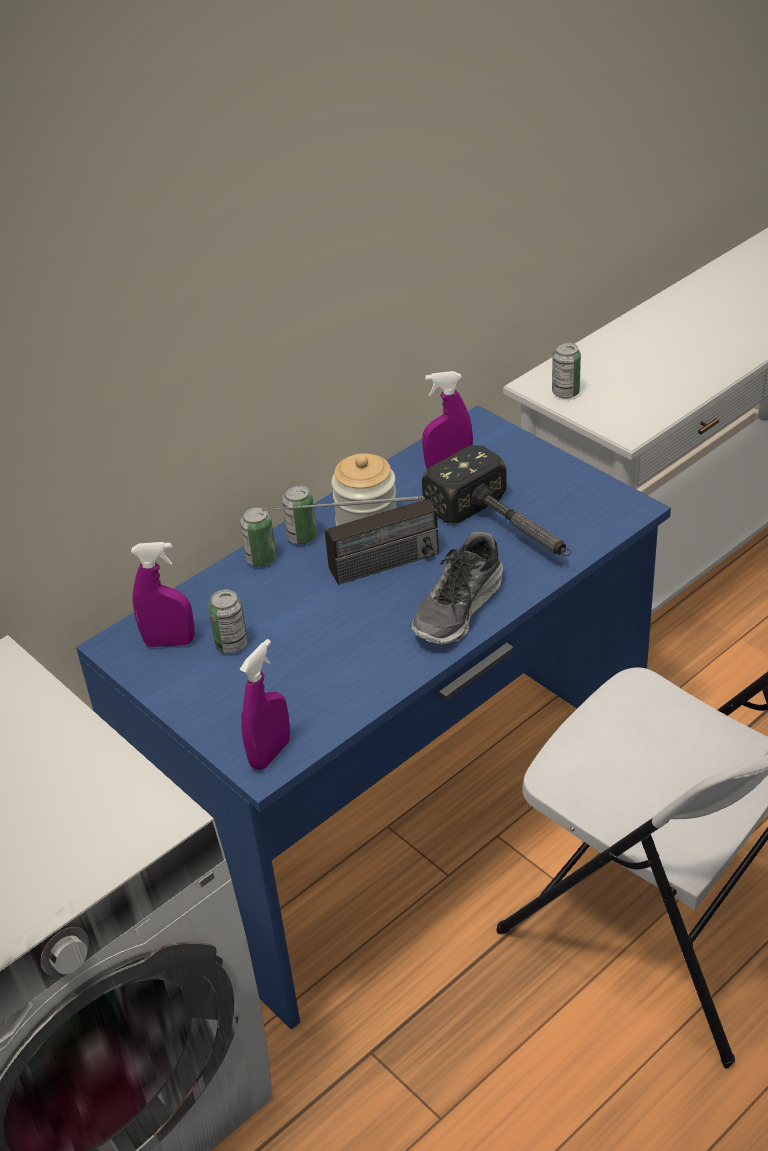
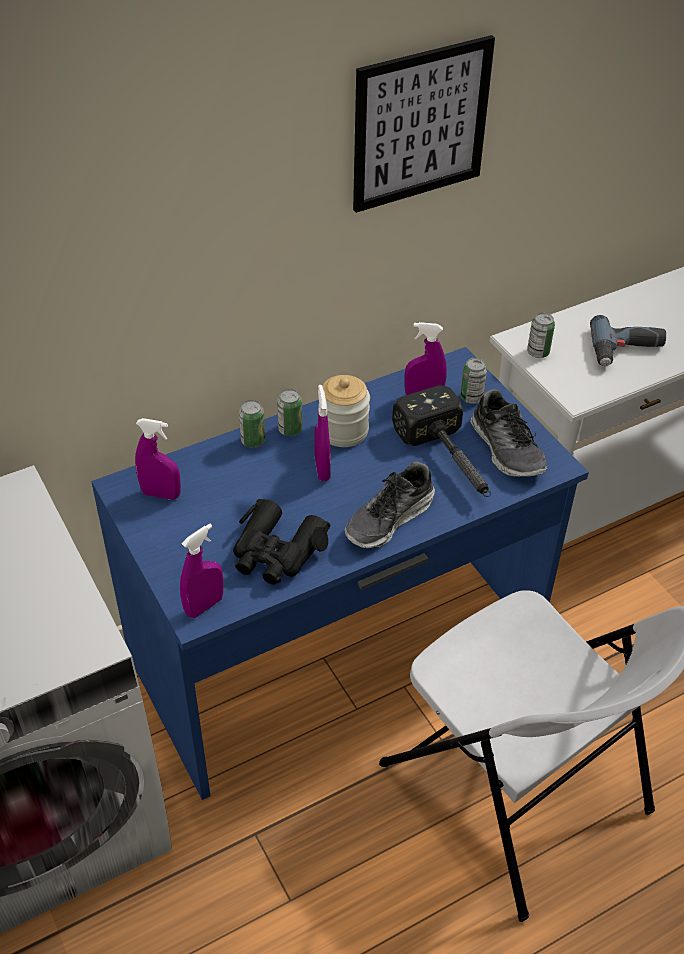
camera: 10 degrees right, 5 degrees up
(231, 644) = (206, 507): can -> can (471, 397)
(336, 674) = (276, 552): none -> black binoculars
(357, 572) = (322, 469): radio -> purple spray bottle
(392, 134) = (420, 124): none -> picture
(567, 503) = (506, 449): none -> shoe
(667, 371) = (627, 351): none -> power drill

